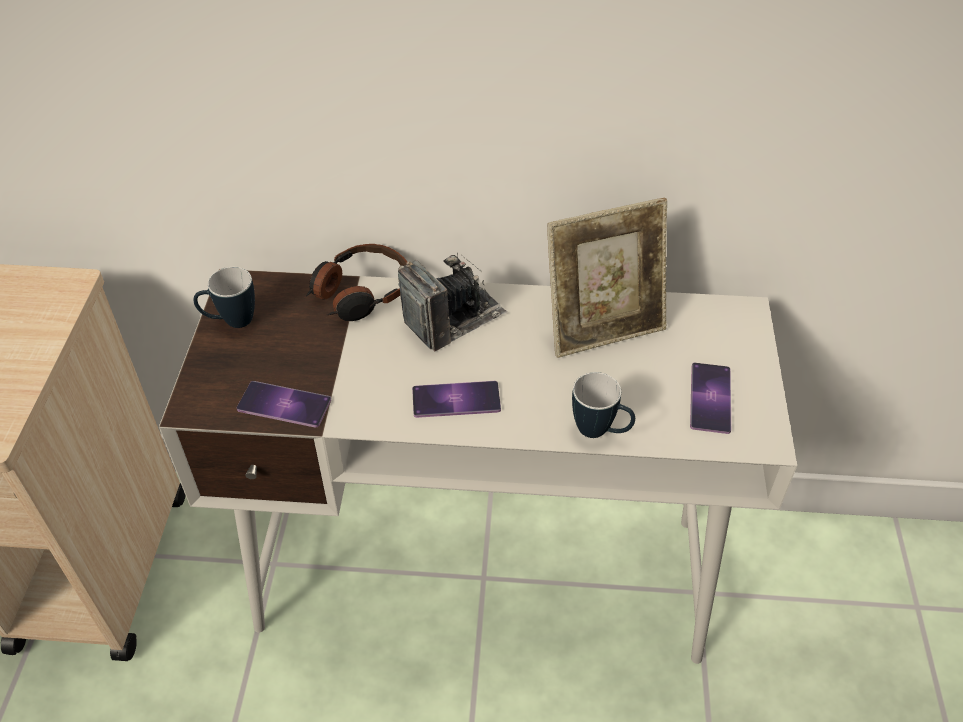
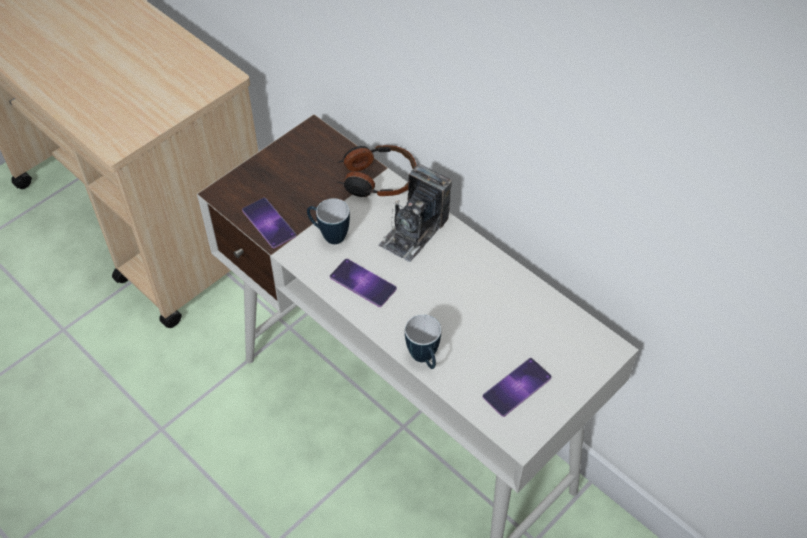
camera: 40 degrees right, 5 degrees up
(231, 321) = (288, 153): mug -> mug (329, 235)
(454, 318) = (414, 231): camera -> camera turned 120 degrees clockwise
(603, 328) = (500, 297): picture frame -> none

